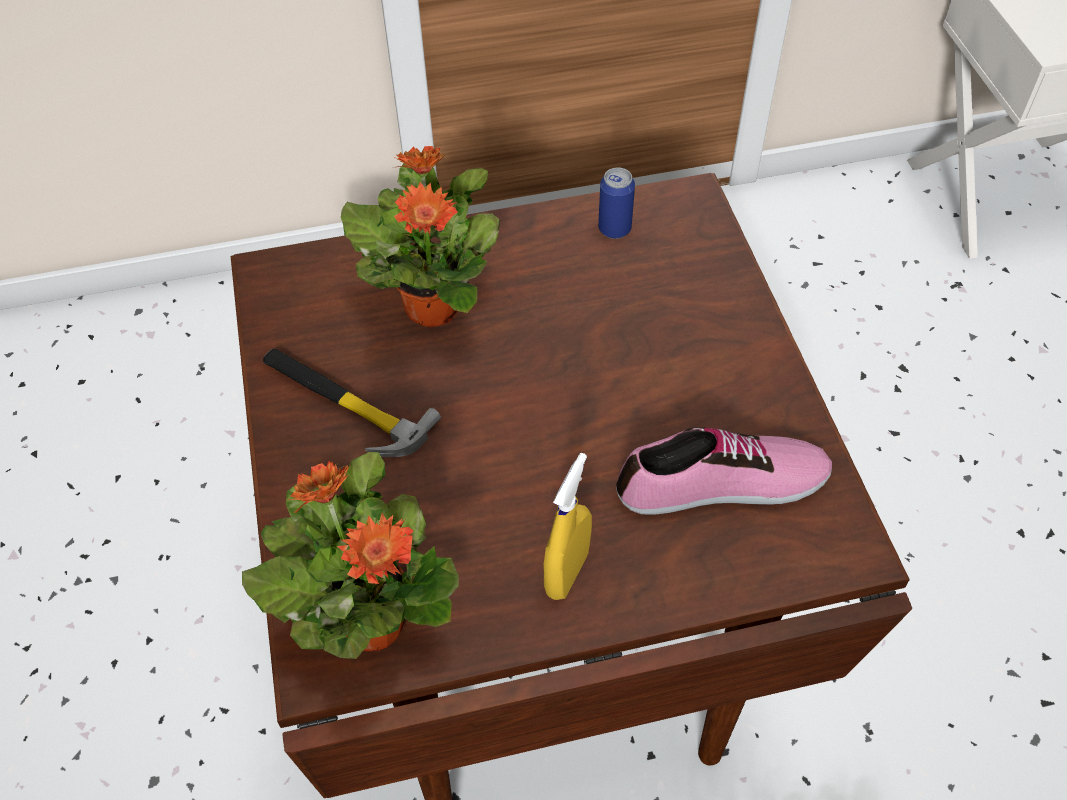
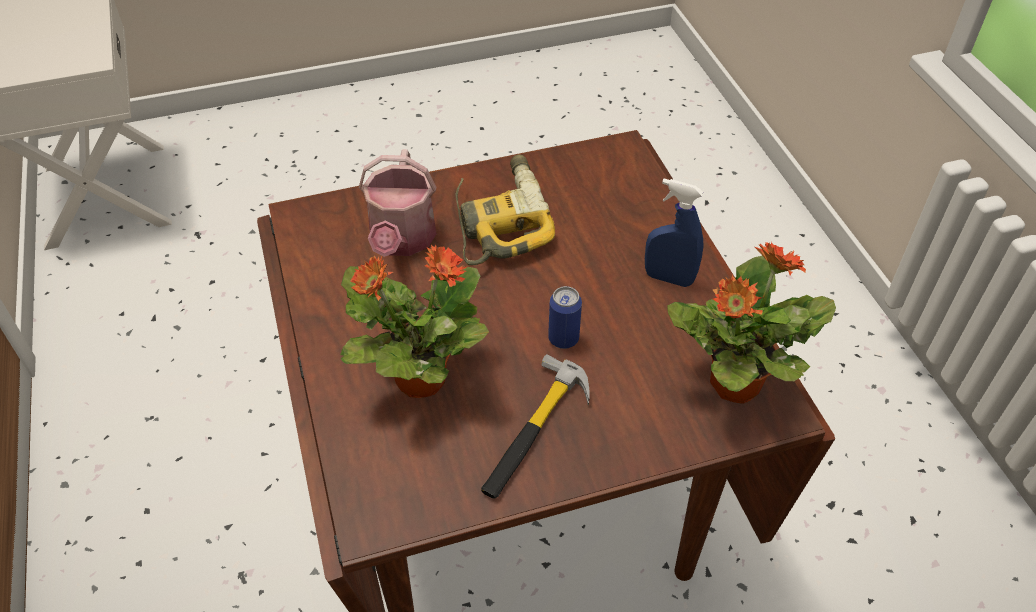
camera: 95 degrees left, 5 degrees down
(567, 573) = (668, 278): yellow spray bottle -> blue spray bottle
(614, 229) = (331, 261): can -> can (563, 339)
(648, 289) = (401, 241): none -> watering can
(686, 386) = (499, 219): none -> power drill
(723, 485) = (583, 203): shoe -> none

